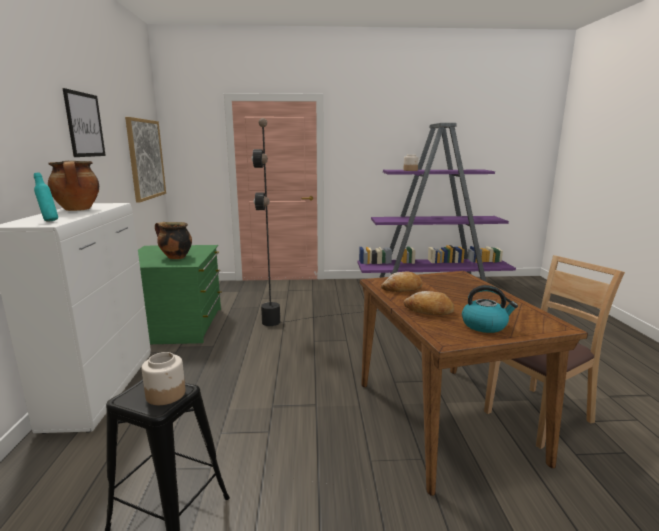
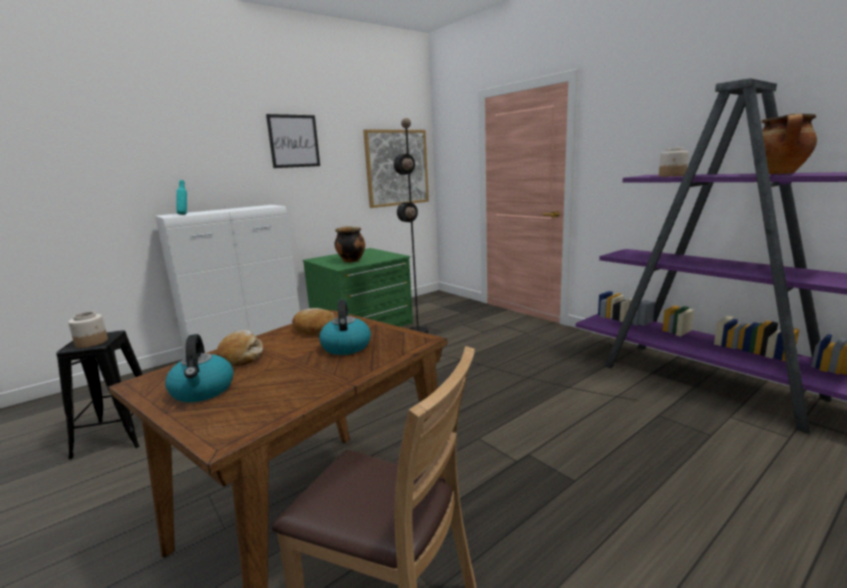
camera: 55 degrees right, 0 degrees up
(78, 209) = (237, 208): cooking pot -> cooking pot (779, 174)
(448, 287) = (346, 346): none -> kettle

